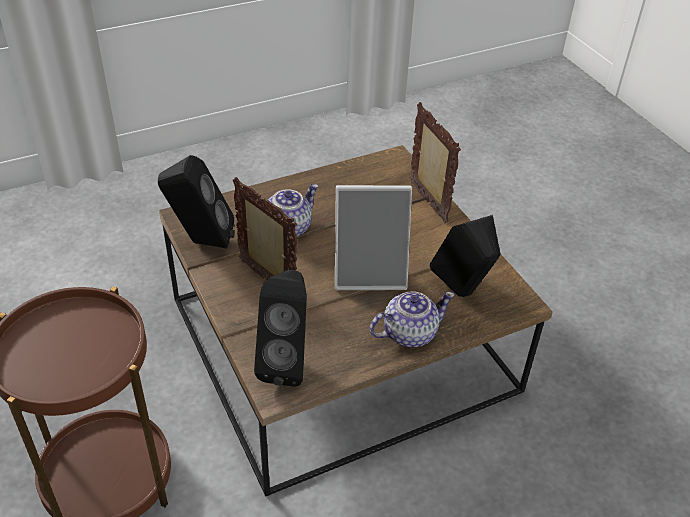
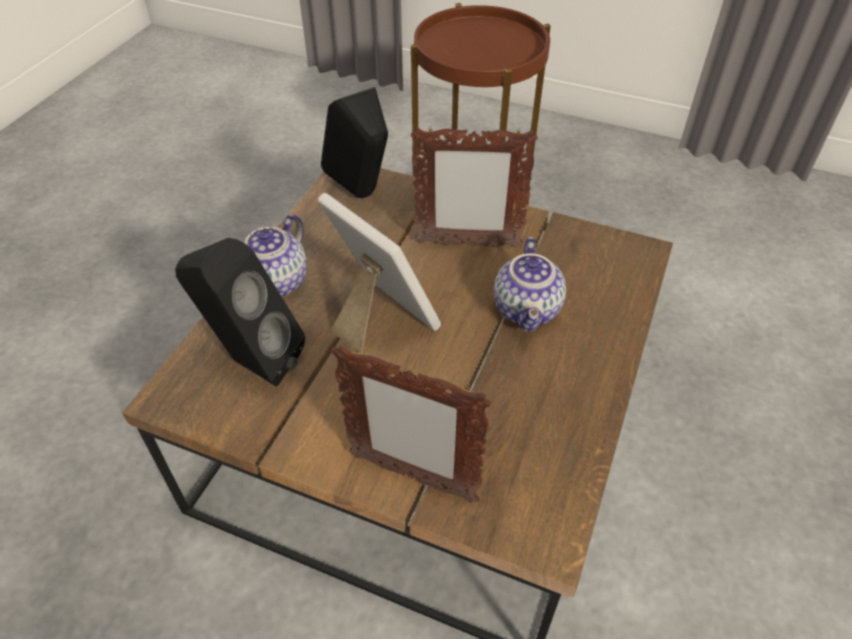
camera: 140 degrees right, 5 degrees up
(201, 241) = (581, 239): black speaker -> none
(370, 272) = (379, 319): picture frame -> picture frame turned 90 degrees clockwise

